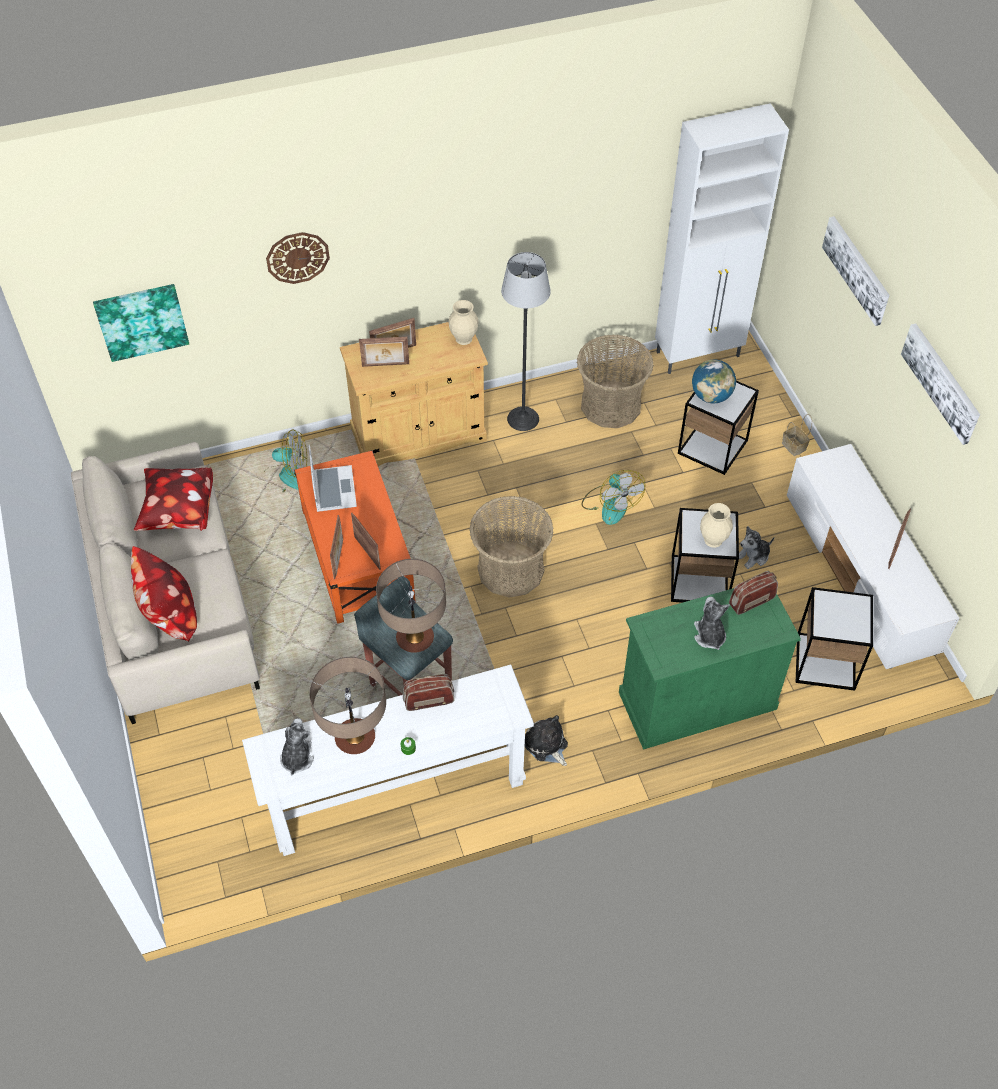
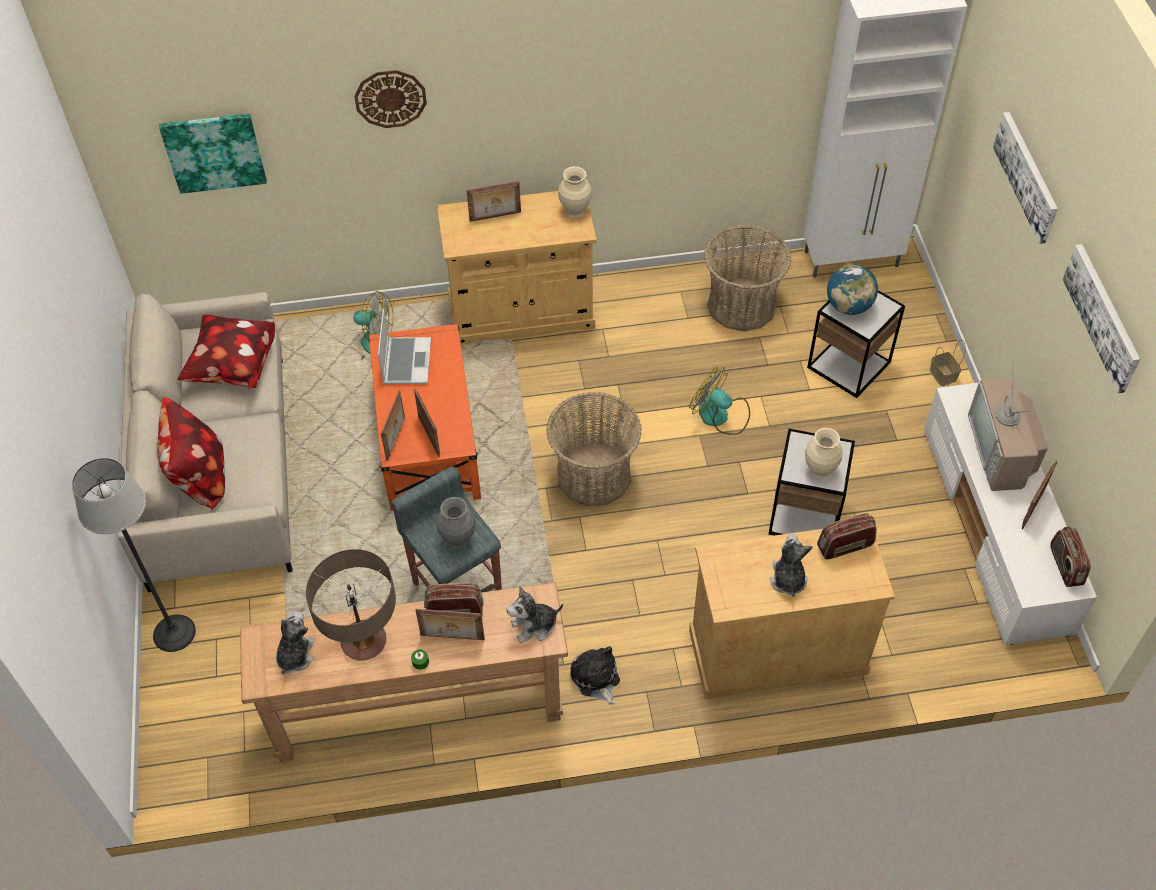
camera: 10 degrees right, 0 degrees up
(385, 365) = (482, 231): picture frame -> picture frame (452, 638)
(396, 791) = (417, 707): white console table -> brown console table
(415, 638) = (457, 538): table lamp -> grey vase
(523, 418) = (640, 308): floor lamp -> floor lamp (174, 632)
(610, 504) = (720, 415): fan -> fan turned 135 degrees clockwise
(697, 700) = (777, 651): green cabinet -> beige cabinet
(753, 556) = (873, 495): plush toy -> plush toy (534, 626)
(825, 661) = (935, 626): side table -> none
(860, 505) = (1002, 451): none -> television
(929, 595) = (1065, 566): none -> radio

